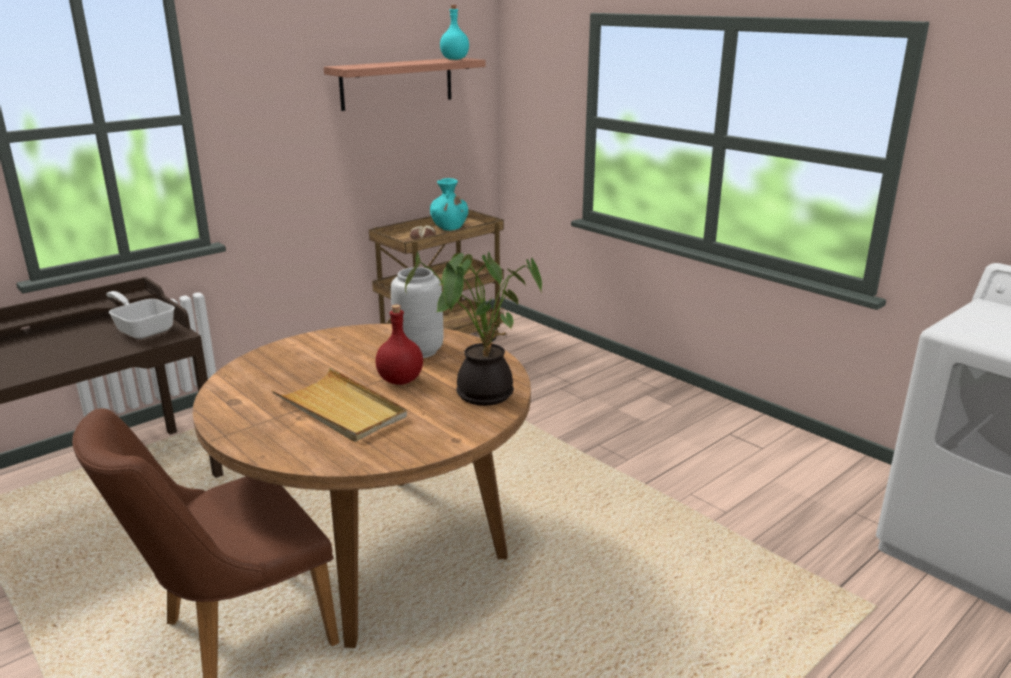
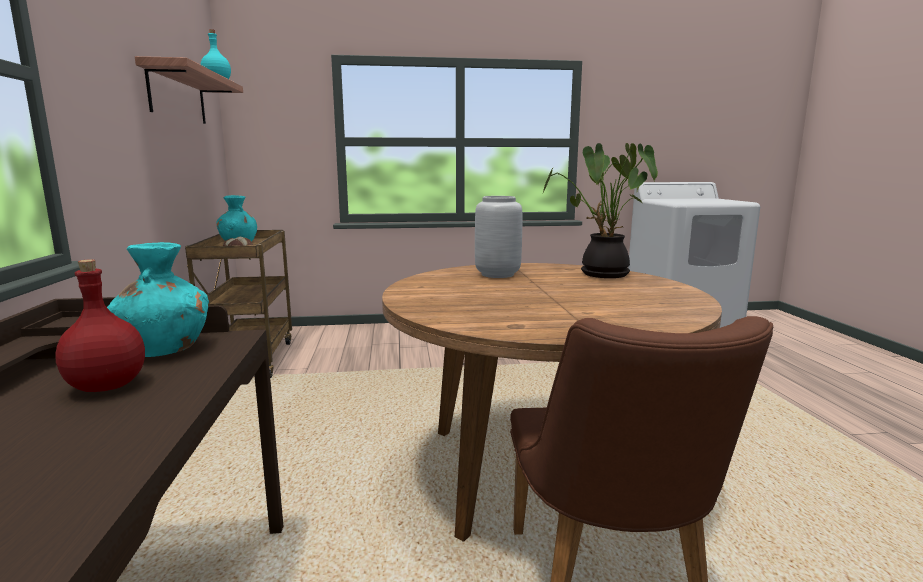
camera: 55 degrees left, 10 degrees down
(142, 329) = (165, 349): frying pan -> turquoise vase
(341, 409) = (585, 301): beige tray -> none
(399, 380) = (549, 284): red bottle -> red bottle (106, 387)

